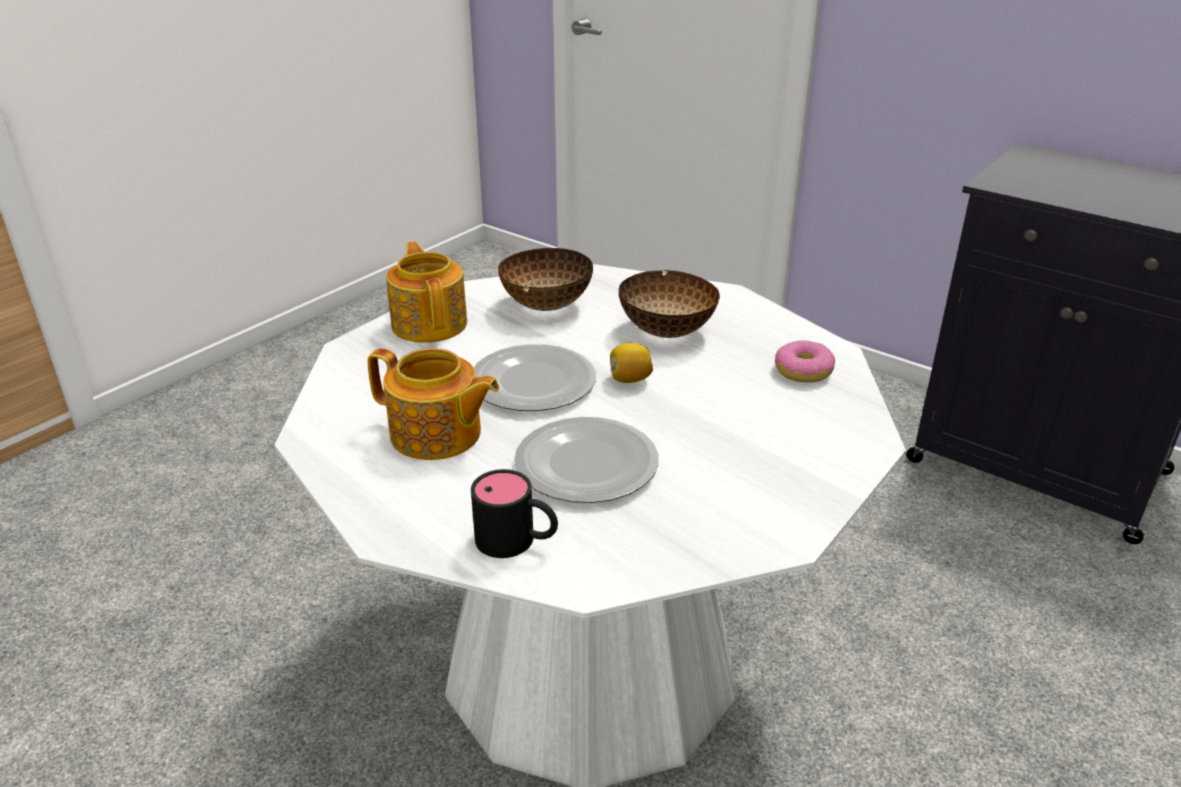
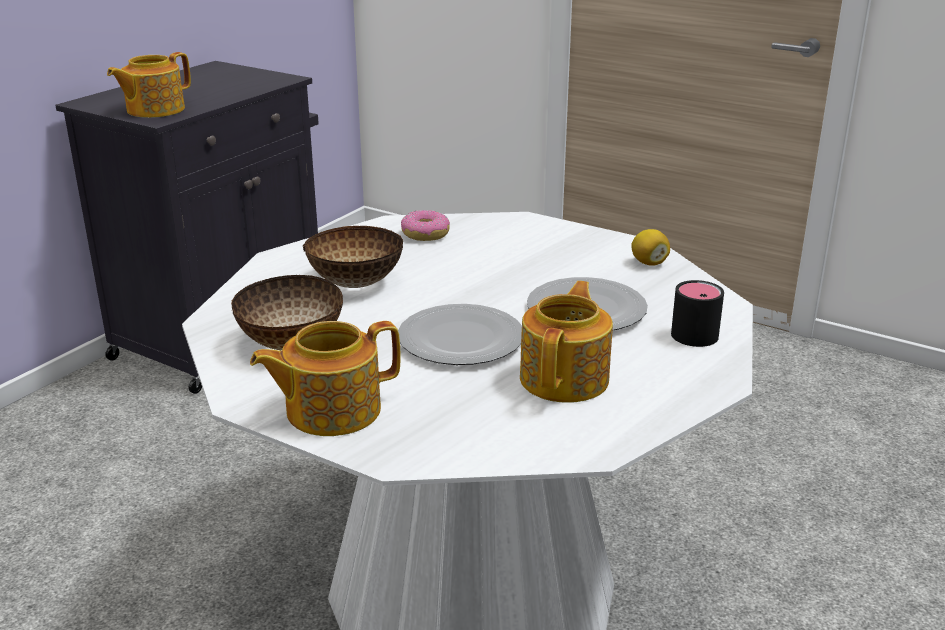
camera: 95 degrees left, 5 degrees down
(630, 379) = (448, 297): lemon -> lemon (649, 263)
(1025, 179) = (154, 110): none -> teapot

